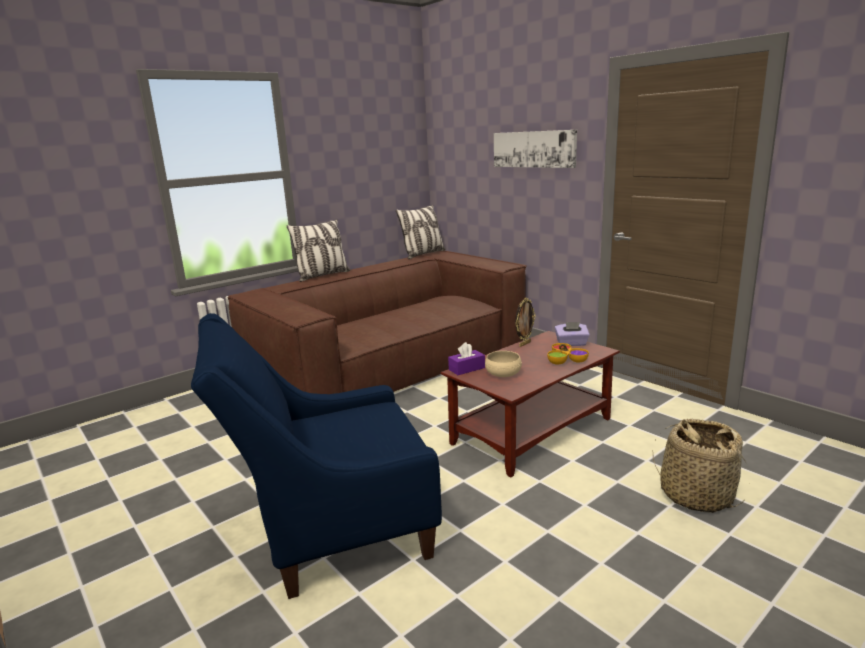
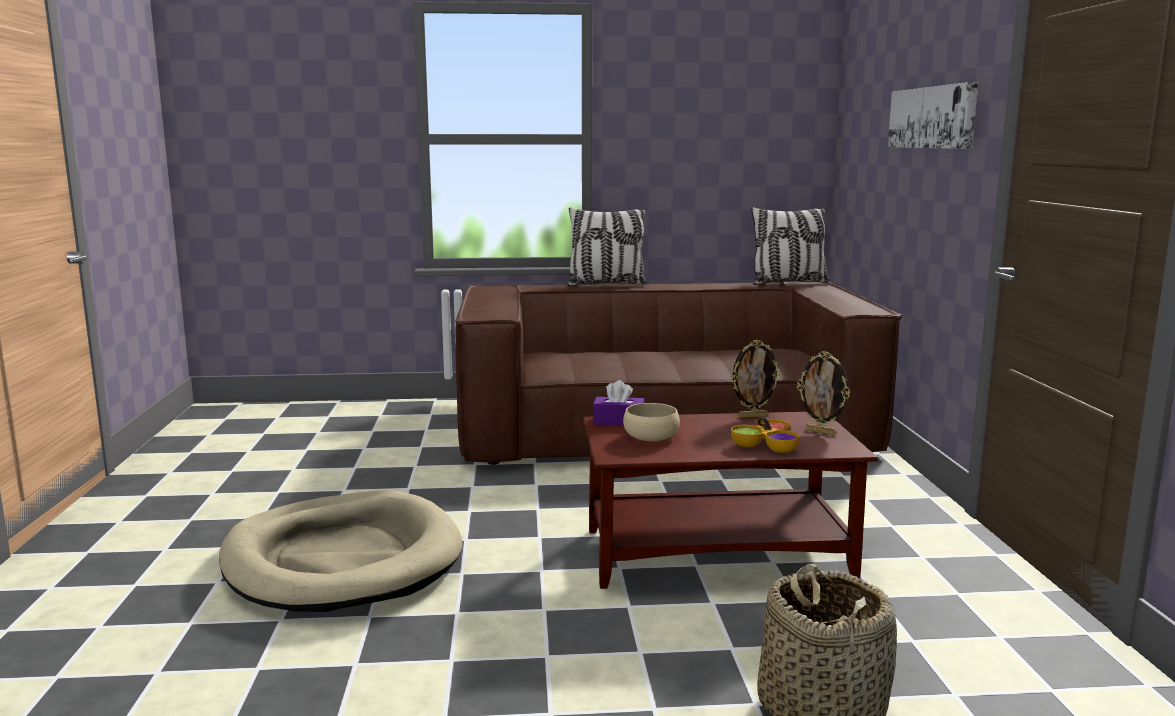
camera: 35 degrees right, 5 degrees down
(331, 530) = (342, 560): blue armchair -> beige dog bed
(571, 344) = (821, 432): purple tissue box -> picture frame

